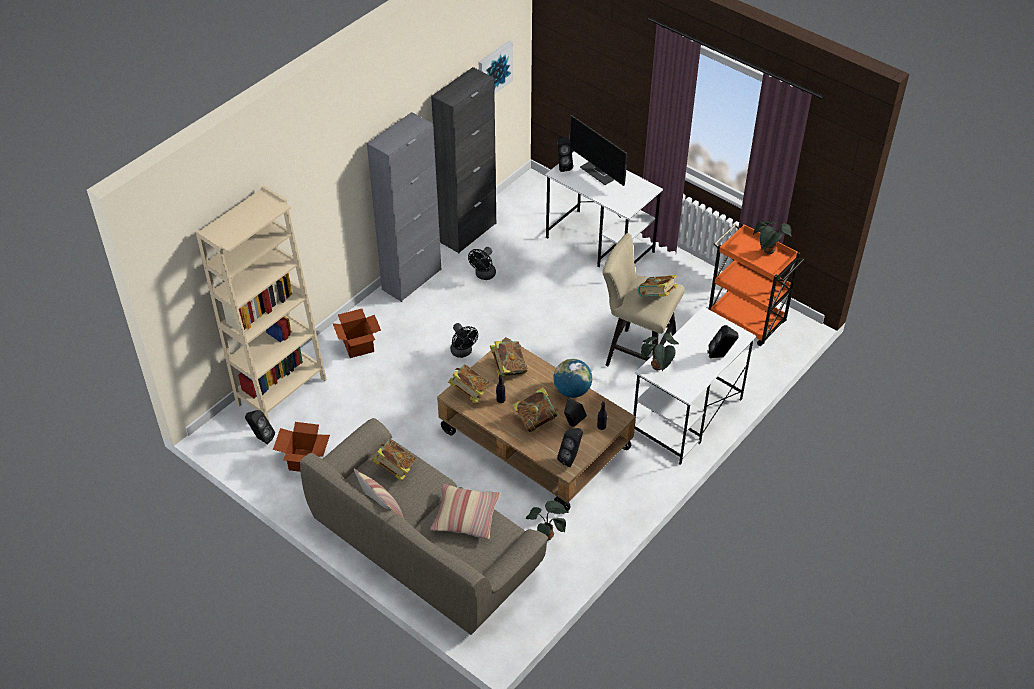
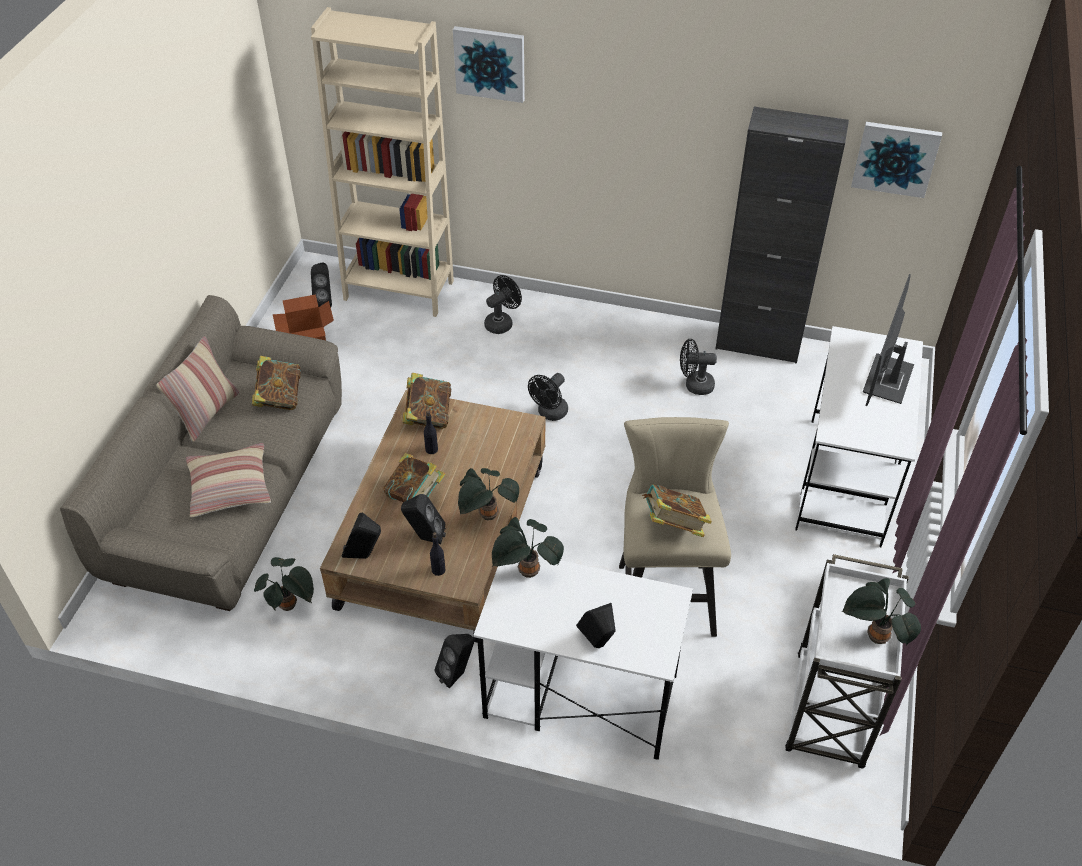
camera: 65 degrees right, 0 degrees up
(293, 186) = (490, 63): none -> picture
(358, 346) = (502, 322): cardboard box -> black fan
(411, 279) = (639, 325): grey cabinet -> none
(508, 368) = (491, 438): book -> none
(562, 166) = (863, 337): black speaker -> black speaker (457, 674)
(572, 391) = (487, 516): globe -> potted plant
(746, 320) = (829, 713): orange cart -> white cart

